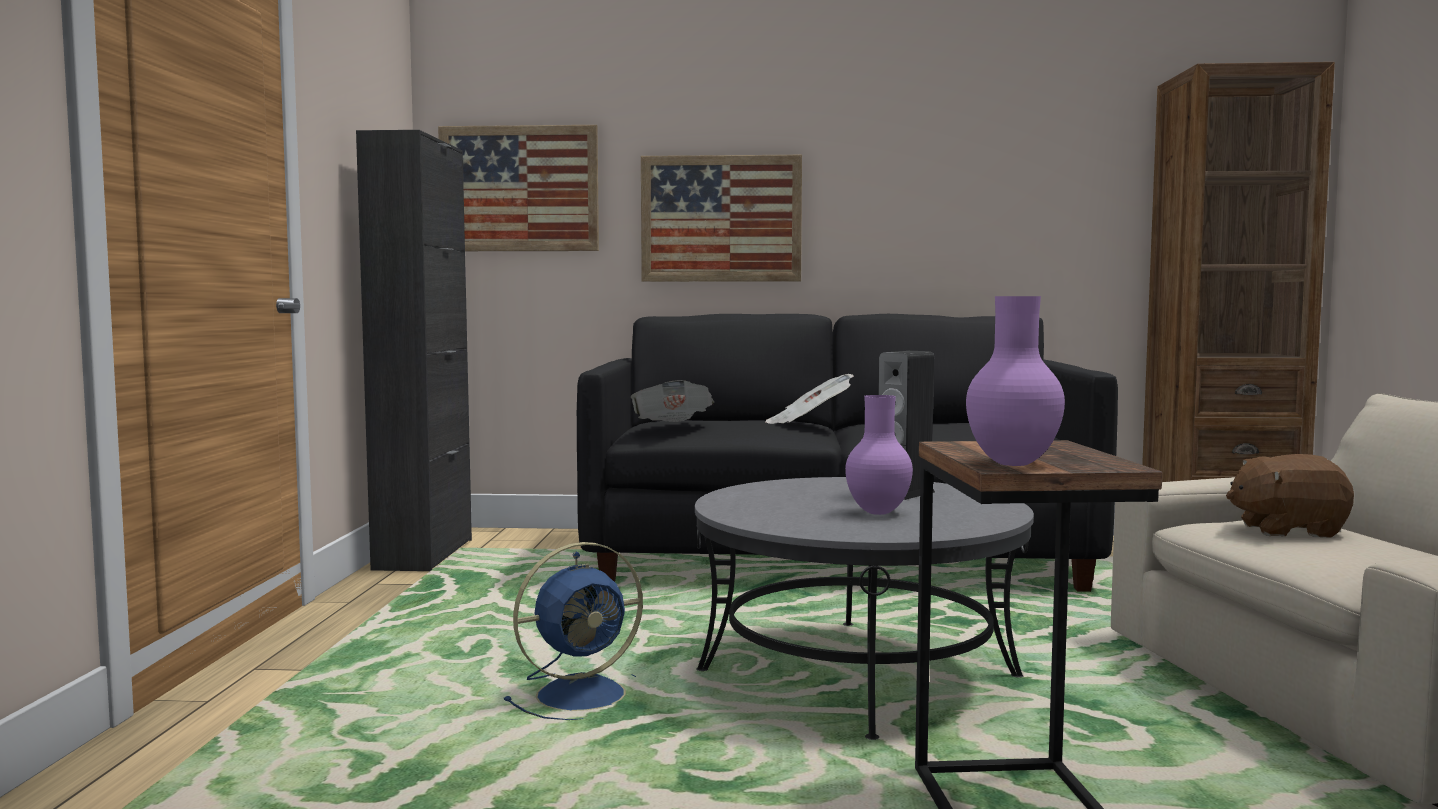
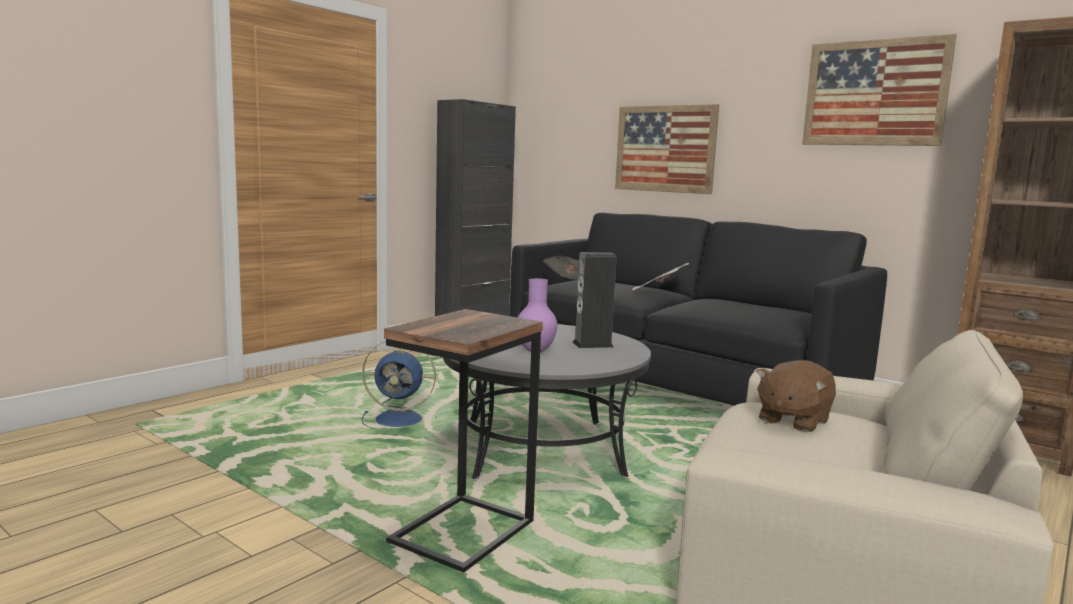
camera: 35 degrees right, 5 degrees up
(519, 189) = (556, 128): picture -> picture (874, 93)
(1015, 464) = (424, 327): purple vase -> none
(1287, 530) = (792, 420): brown plush toy -> brown plush toy turned 90 degrees counterclockwise

